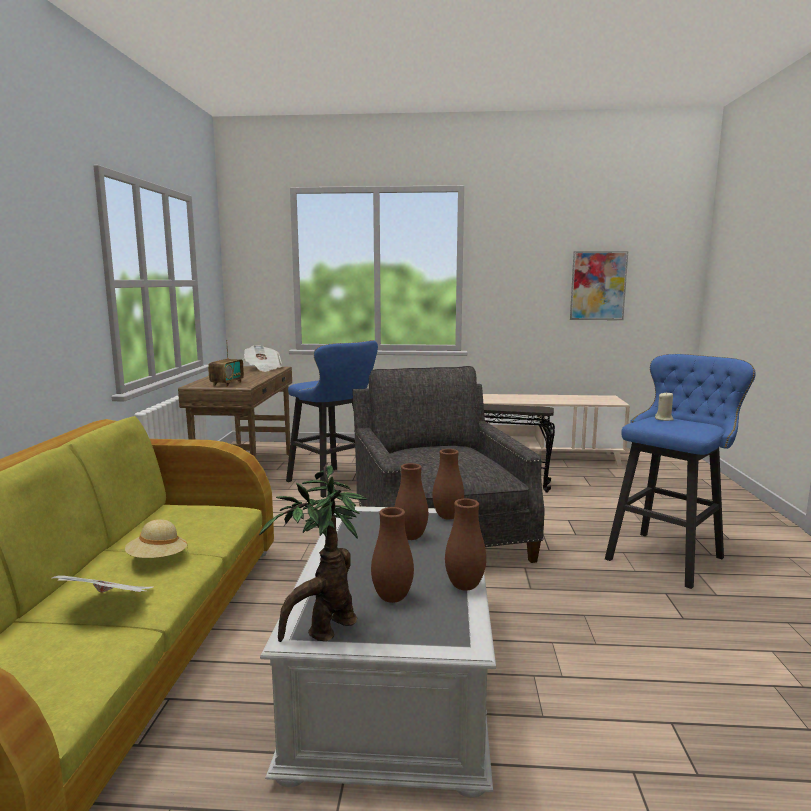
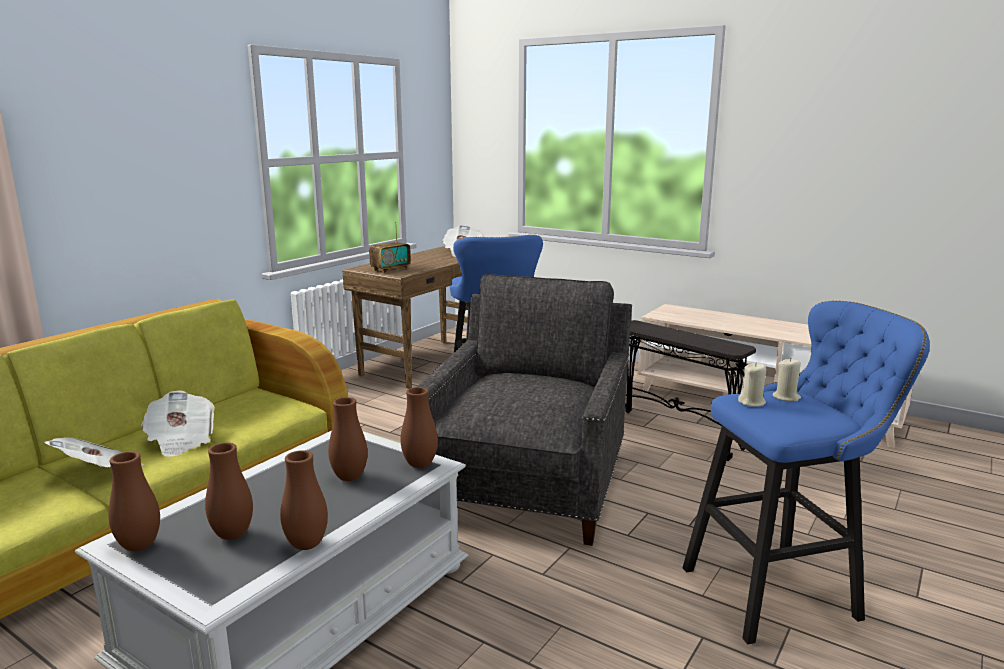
camera: 30 degrees right, 5 degrees up
(157, 559) = (181, 441): beige hat -> newspaper
(324, 630) = (139, 546): potted plant -> brown vase
(598, 286) = (918, 171): picture -> none
(654, 424) = (752, 402): none -> beige candle

